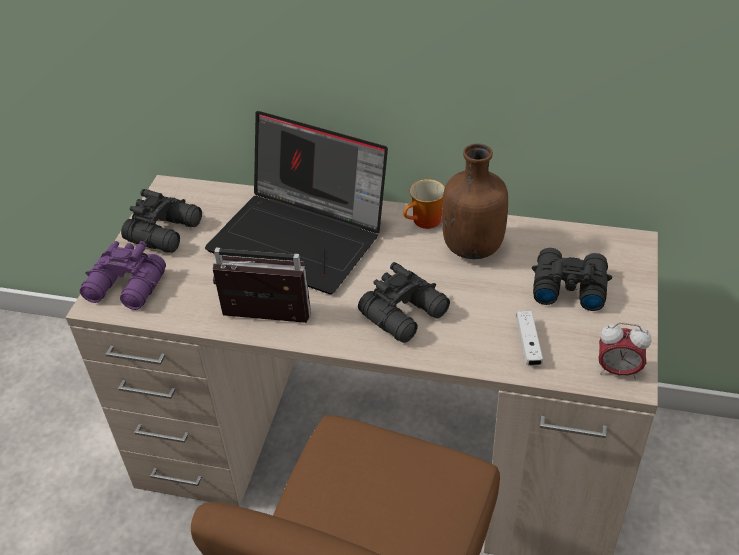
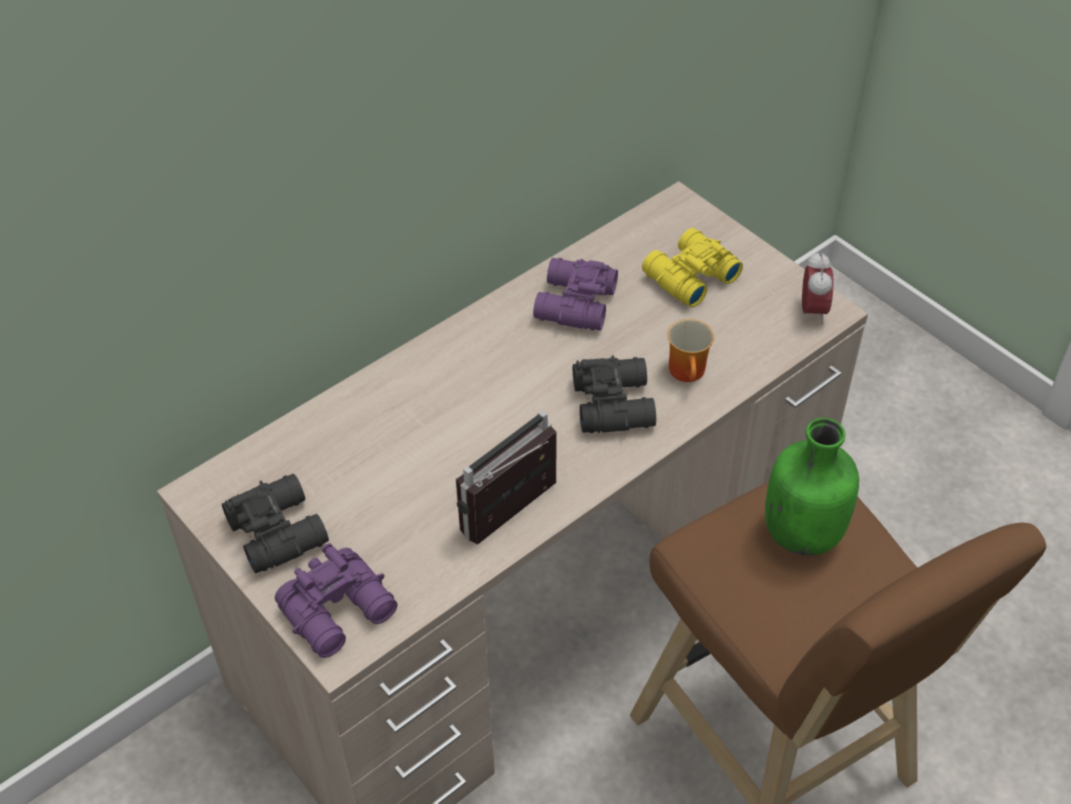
camera: 55 degrees left, 5 degrees up
(302, 237) = (420, 420): laptop -> none
(406, 489) = (803, 532): none -> green bottle
(426, 222) = (502, 316): mug -> mug (690, 372)
(473, 247) = (573, 304): brown bottle -> purple binoculars
(528, 343) = (732, 345): white game controller -> none
(567, 286) = (688, 277): black binoculars -> yellow binoculars
(618, 370) = (812, 311): alarm clock -> alarm clock turned 45 degrees counterclockwise

